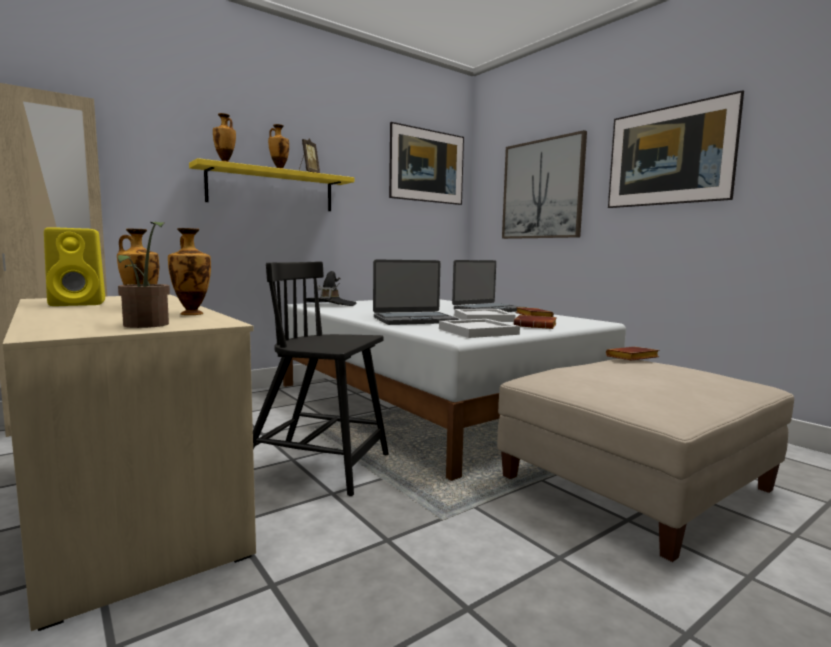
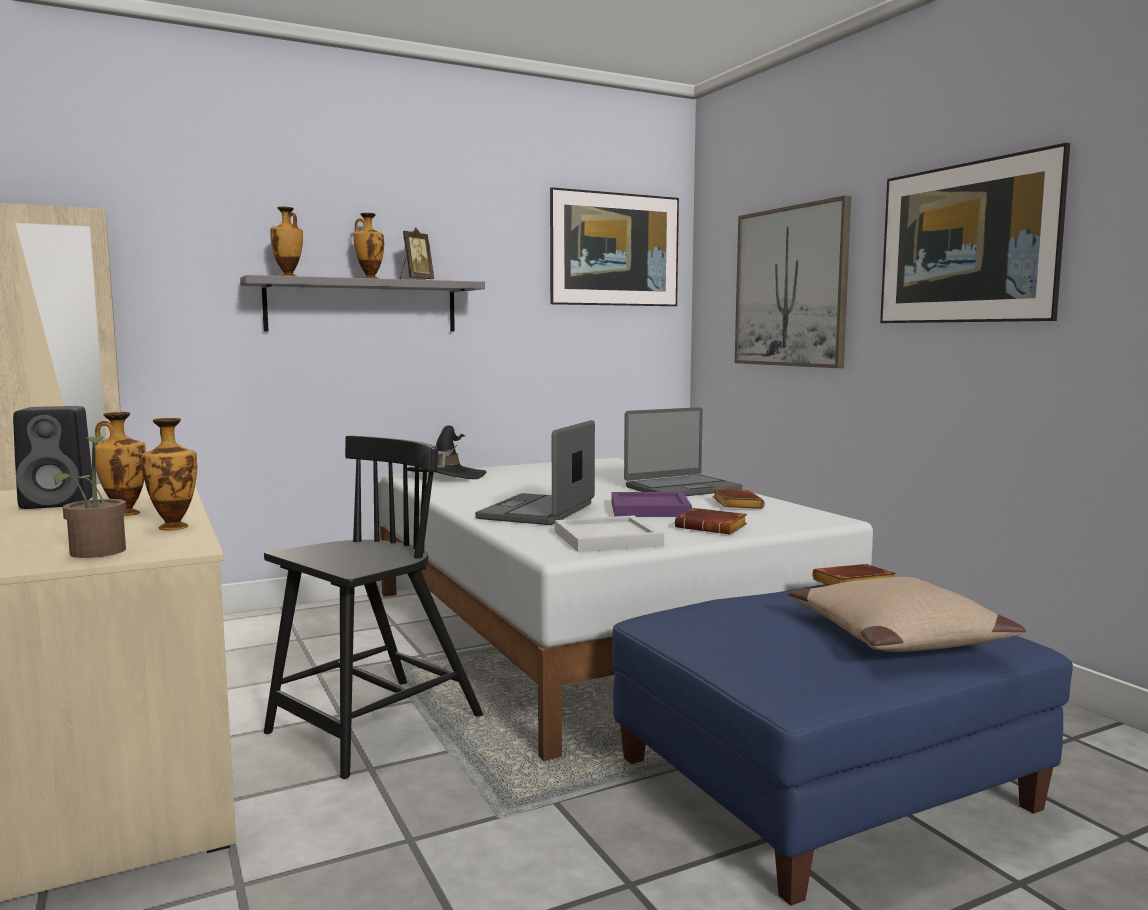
camera: 10 degrees right, 0 degrees up
(80, 303) = (60, 503): yellow speaker -> black speaker
(272, 189) = (362, 306): yellow shelf -> grey shelf
(319, 465) = (373, 726): black chair -> black chair turned 105 degrees clockwise
(414, 320) = (538, 512): laptop -> laptop turned 120 degrees clockwise
(484, 318) = (651, 509): white tray -> purple tray
(635, 483) = (821, 783): beige ottoman -> blue ottoman
(693, 382) = (896, 635): none -> beige pillow

